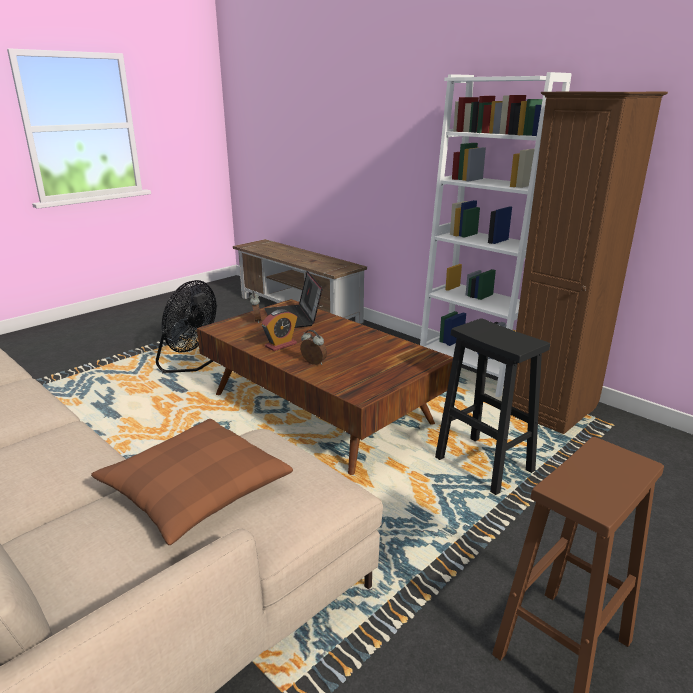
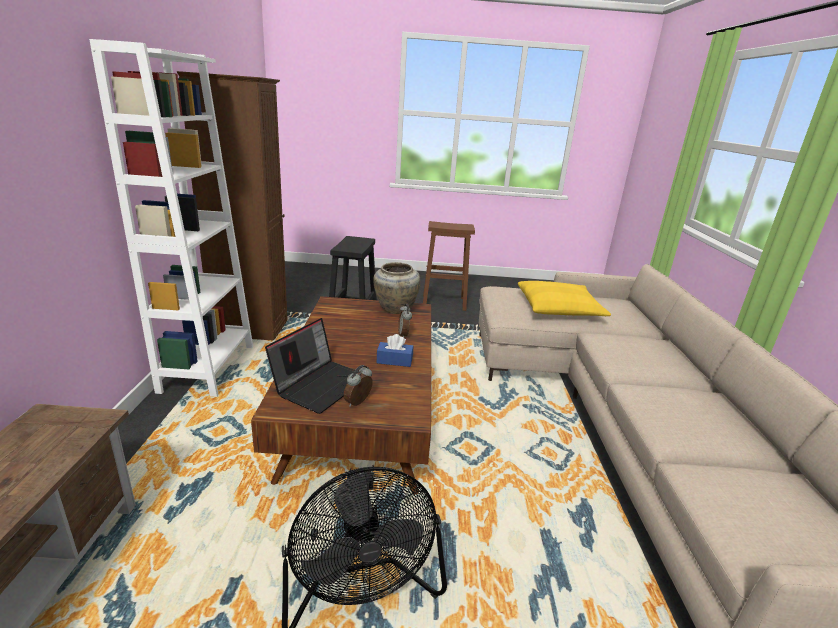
camera: 135 degrees left, 0 degrees up
(195, 490) = (559, 308): brown pillow -> yellow pillow
(280, 345) = (394, 360): alarm clock -> blue tissue box
(374, 381) = (394, 309): none -> beige vase

